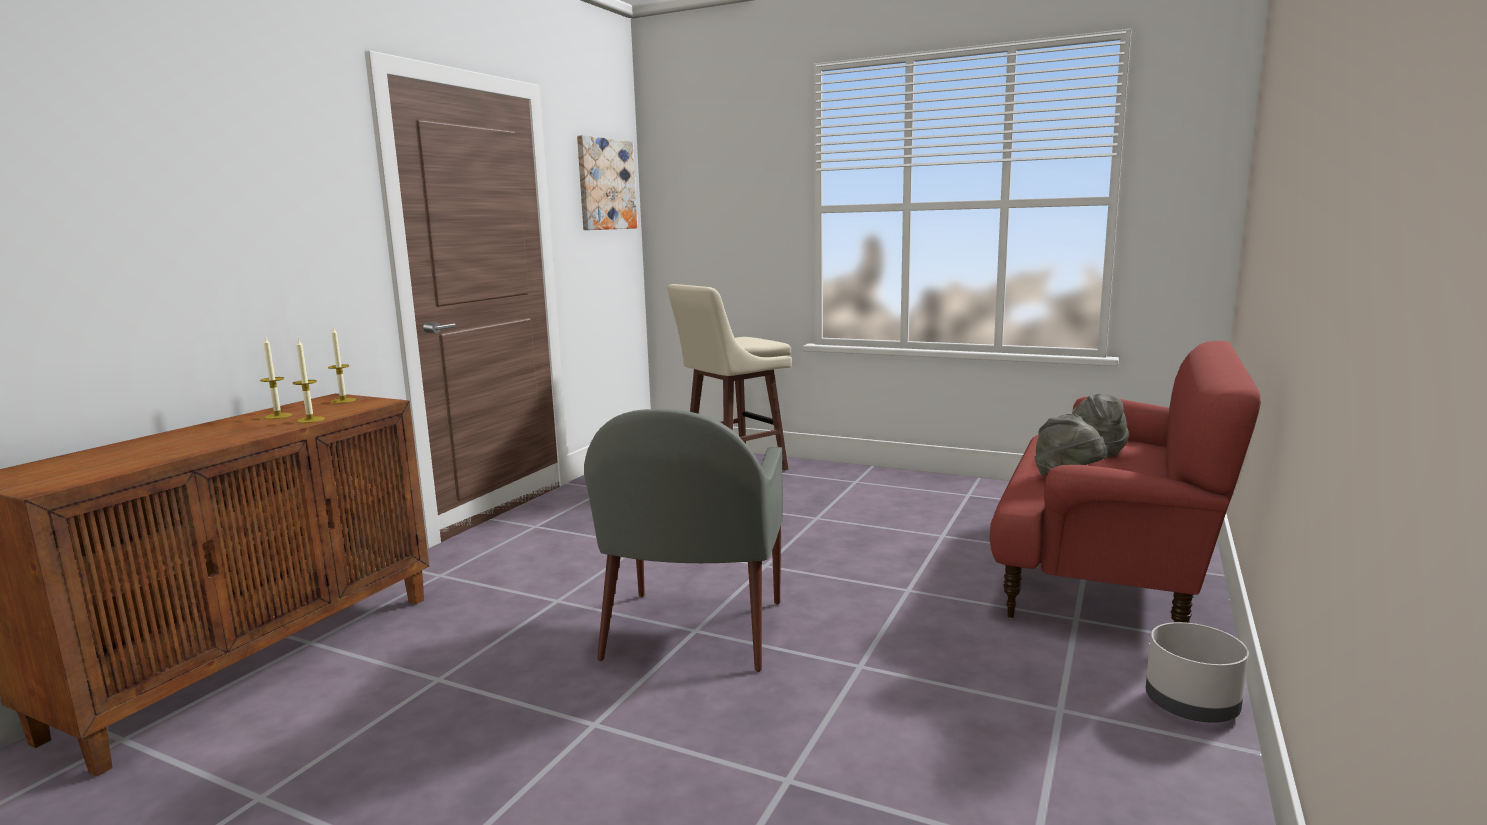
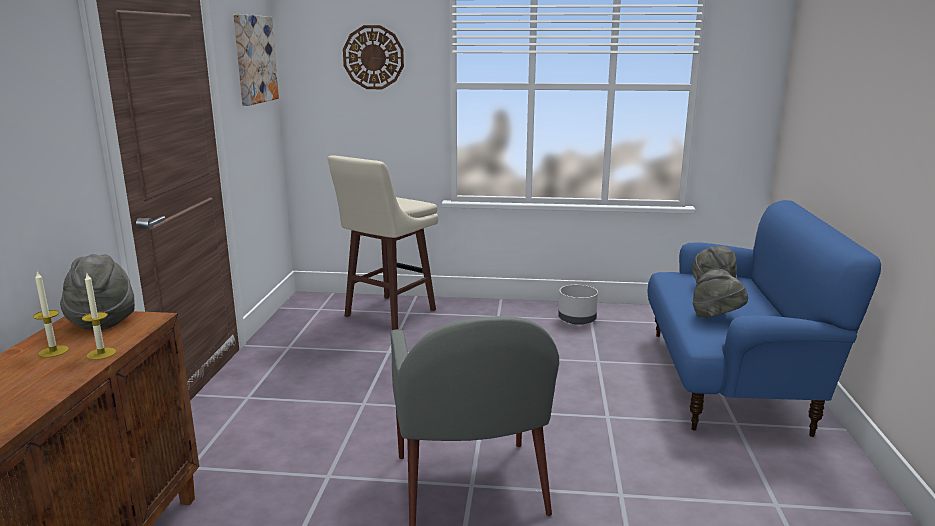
camera: 20 degrees left, 5 degrees up
(343, 401) = (103, 320): candle -> grey hat
(734, 181) = (373, 57): none -> wall clock
(1107, 573) = (729, 379): red sofa -> blue sofa
(1192, 705) = (850, 483): grey planter -> grey planter (577, 320)

